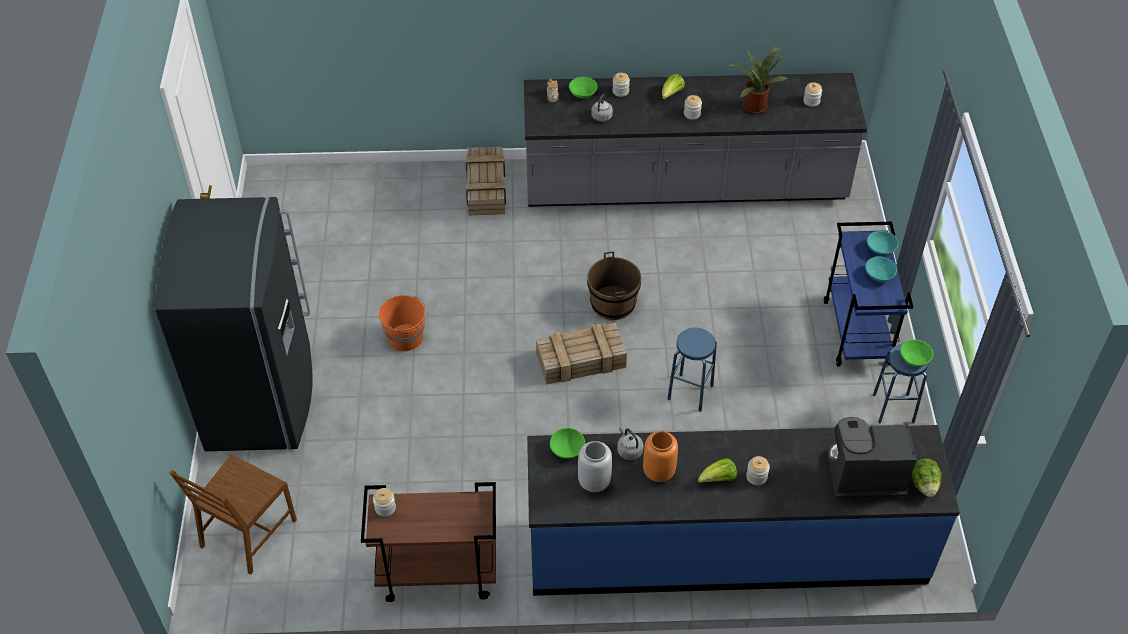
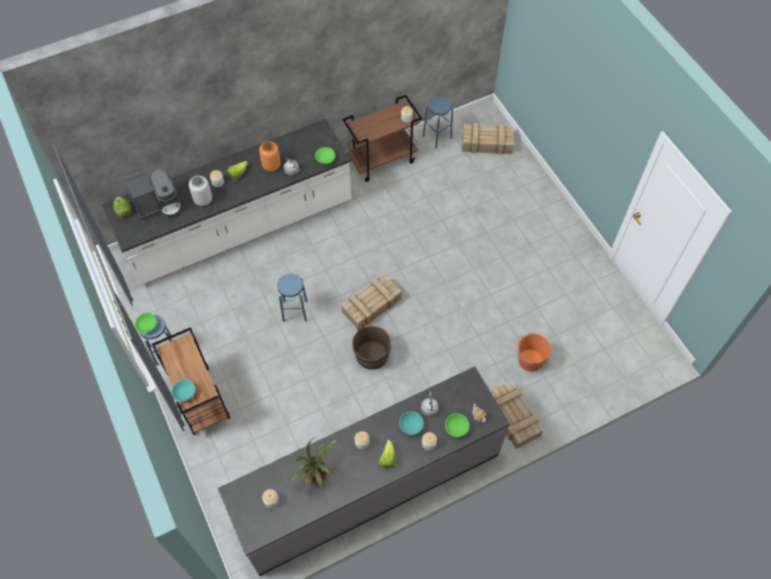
camera: 155 degrees right, 10 degrees up
(247, 533) = (487, 143): brown chair -> crate
(262, 397) = (538, 210): grey fridge -> none
(319, 580) = (437, 137): none -> blue stool
(406, 337) = (485, 278): orange bucket -> orange bucket (529, 360)
(593, 482) = (303, 148): grey vase -> grey vase (203, 200)
(726, 547) = (240, 228): blue counter -> white counter
(857, 333) = (200, 399): blue cart -> brown cart
(879, 275) = (181, 369): turquoise bowl -> turquoise bowl (411, 425)

